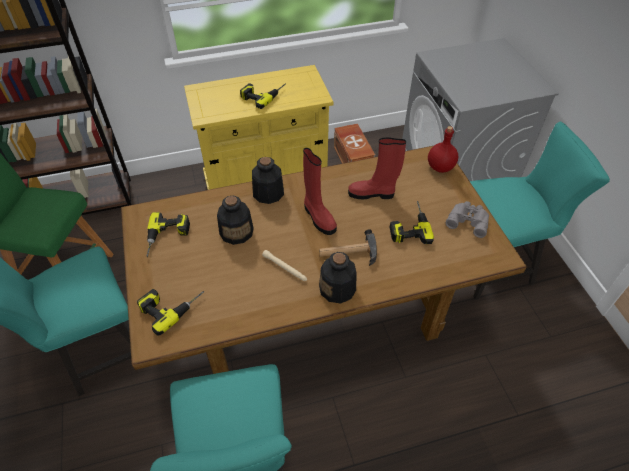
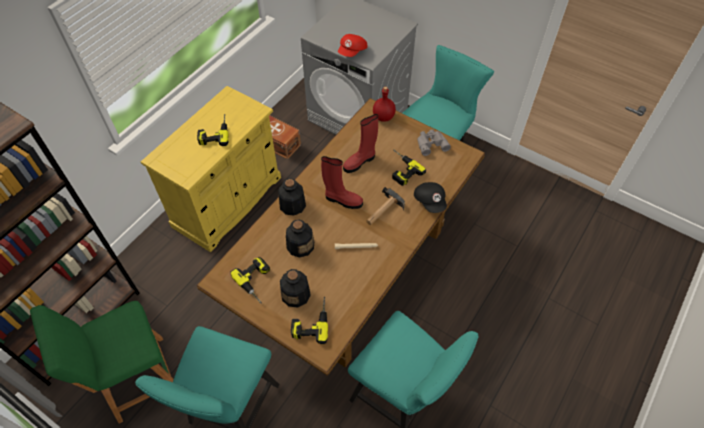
camera: 40 degrees left, 5 degrees up
(338, 288) = (399, 237): bottle -> bottle (296, 294)
(408, 275) = (430, 201): none -> black cap
(456, 86) = (352, 52): none -> red cap

